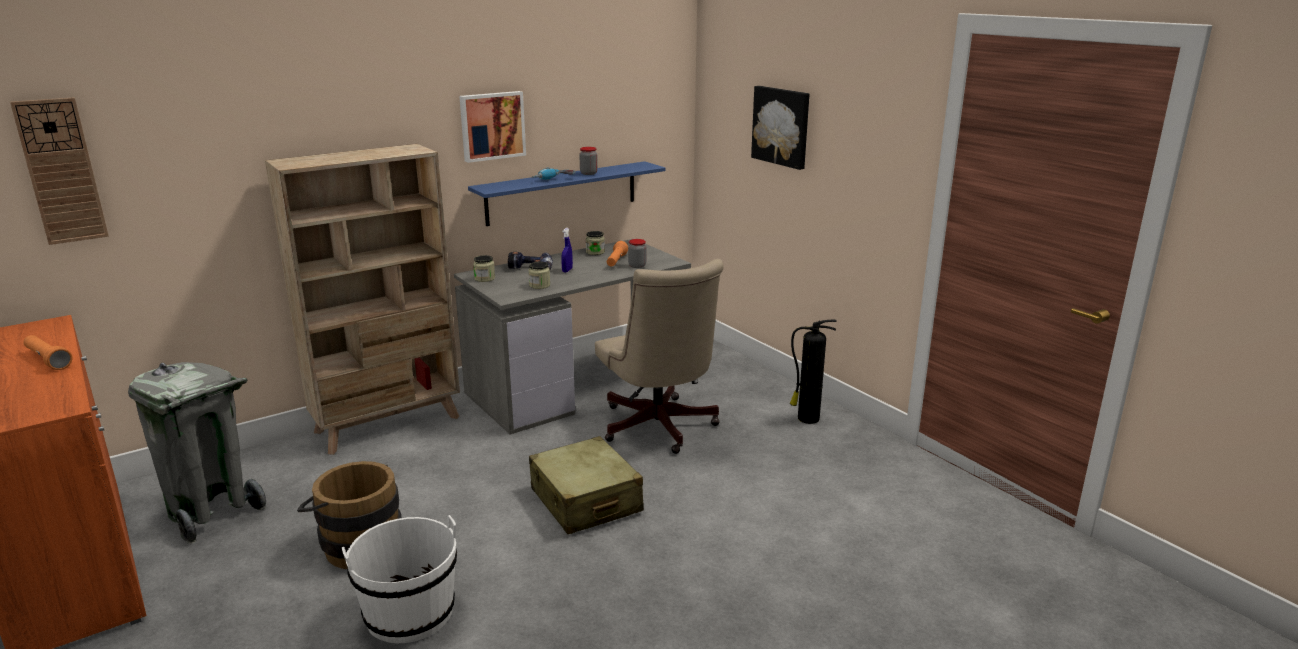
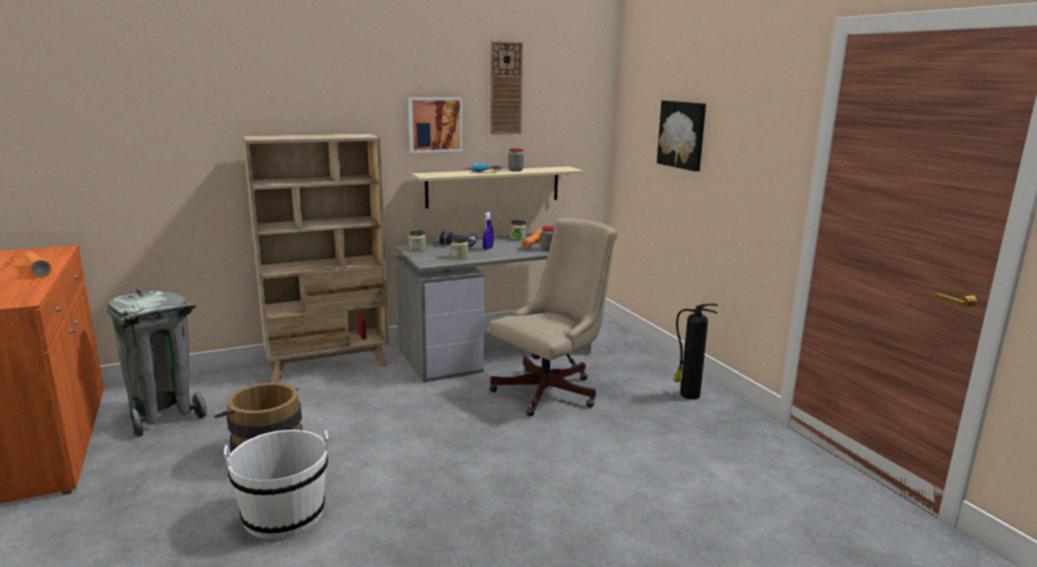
camera: 10 degrees right, 5 degrees down
(61, 171) = (81, 131): wall clock -> wall clock (506, 88)
(562, 193) = (493, 186): blue shelf -> beige shelf
(585, 501) = (468, 441): beige suitcase -> none
(659, 429) = (552, 390): beige office chair -> beige office chair turned 120 degrees counterclockwise

